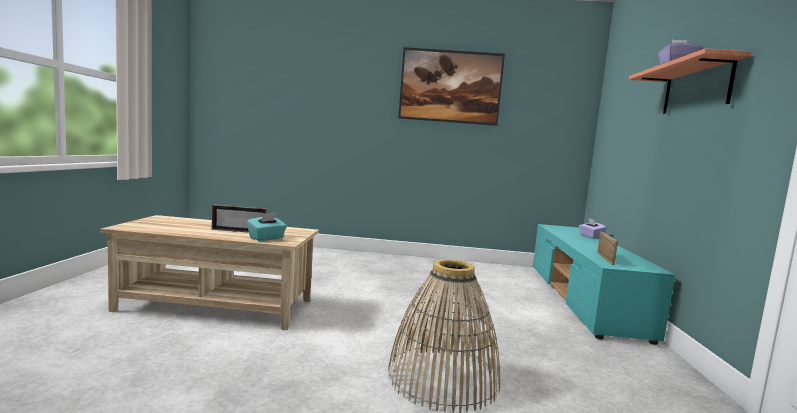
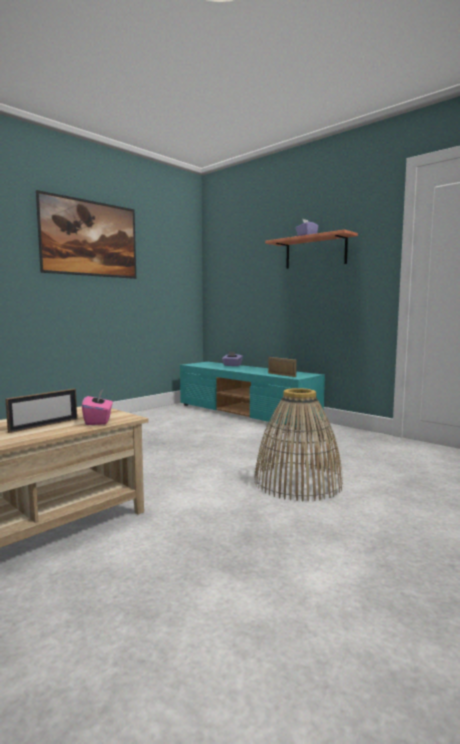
camera: 50 degrees left, 0 degrees up
(266, 238) = (98, 421): turquoise tissue box -> pink tissue box

